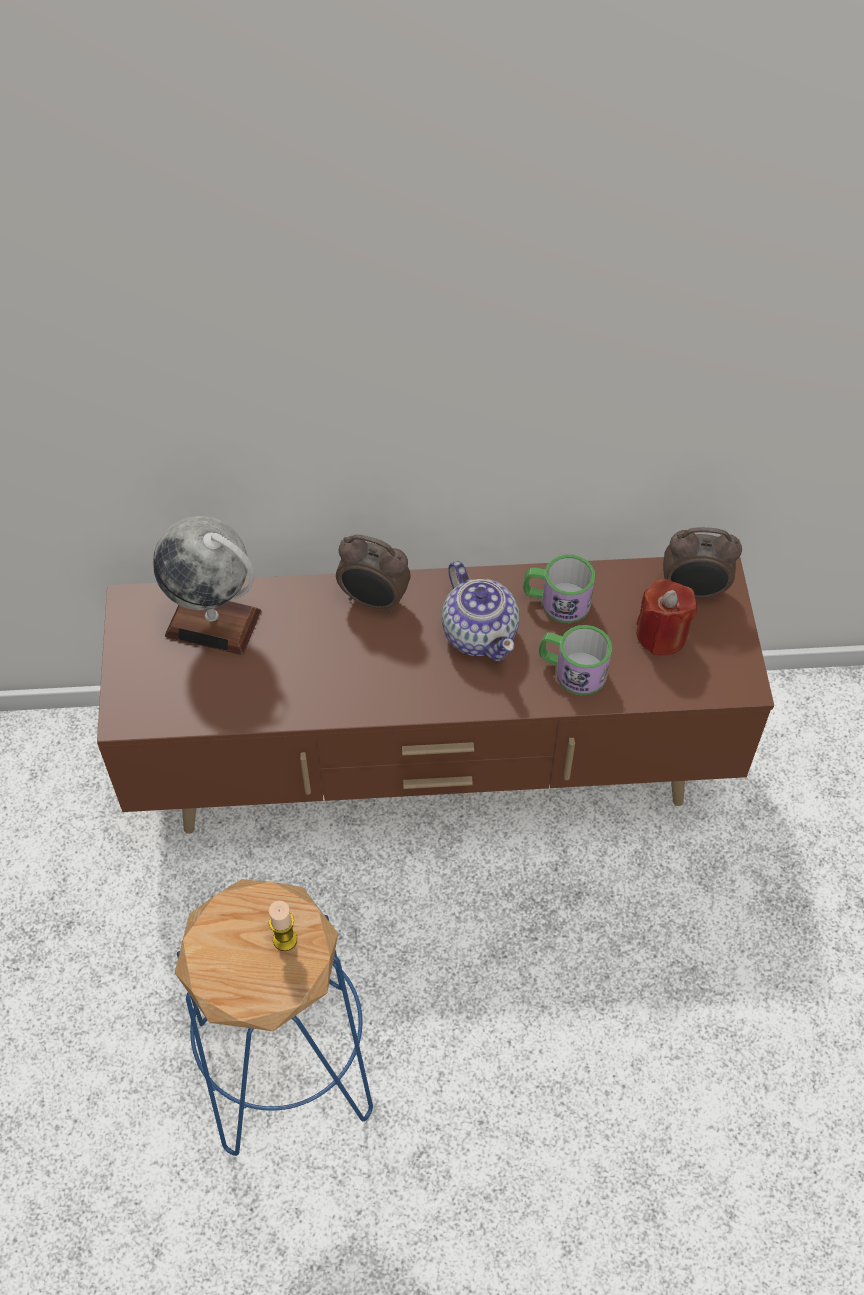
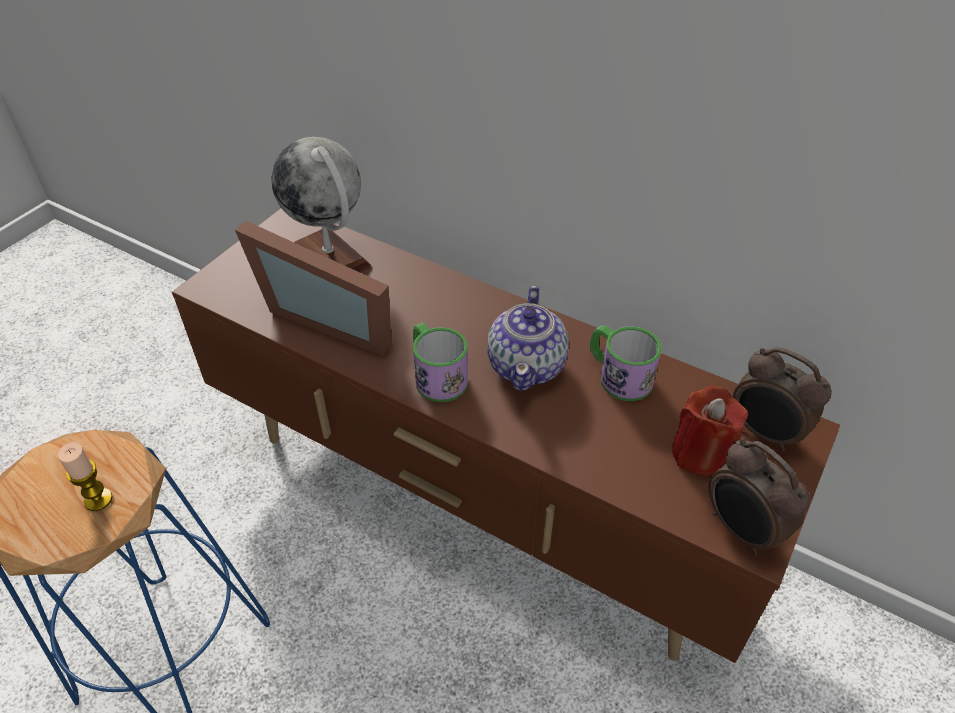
camera: 35 degrees right, 10 degrees down
(274, 681) = (331, 317): none -> picture frame
(374, 601) = (461, 300): alarm clock -> alarm clock (741, 530)
(572, 670) = (585, 437): mug -> mug (436, 375)

